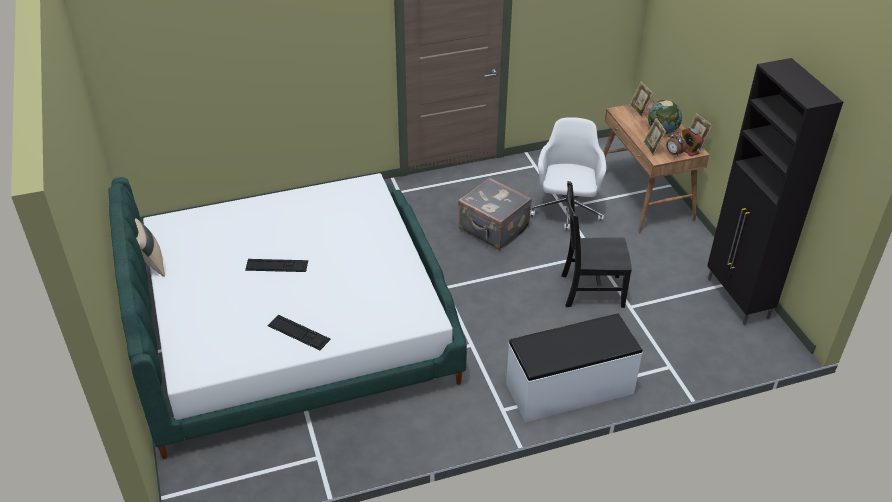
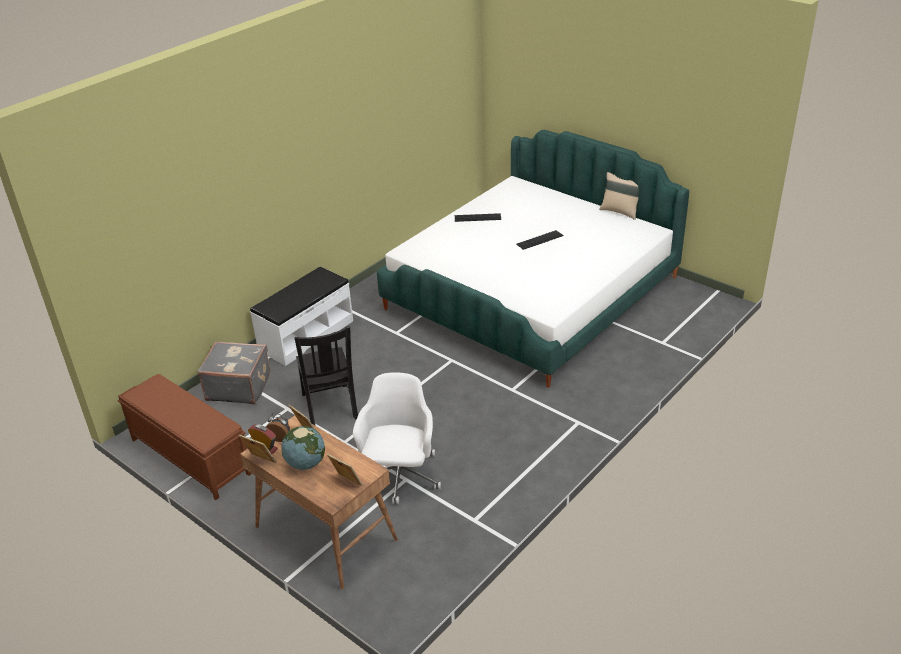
camera: 150 degrees right, 5 degrees down
(493, 230) = (455, 424): grey suitcase -> grey suitcase (238, 387)
(566, 210) = (400, 477): white office chair -> white office chair turned 150 degrees counterclockwise
(589, 290) = (330, 407): black chair -> black chair turned 105 degrees clockwise
(737, 299) = (190, 456): black cabinet -> brown bench

